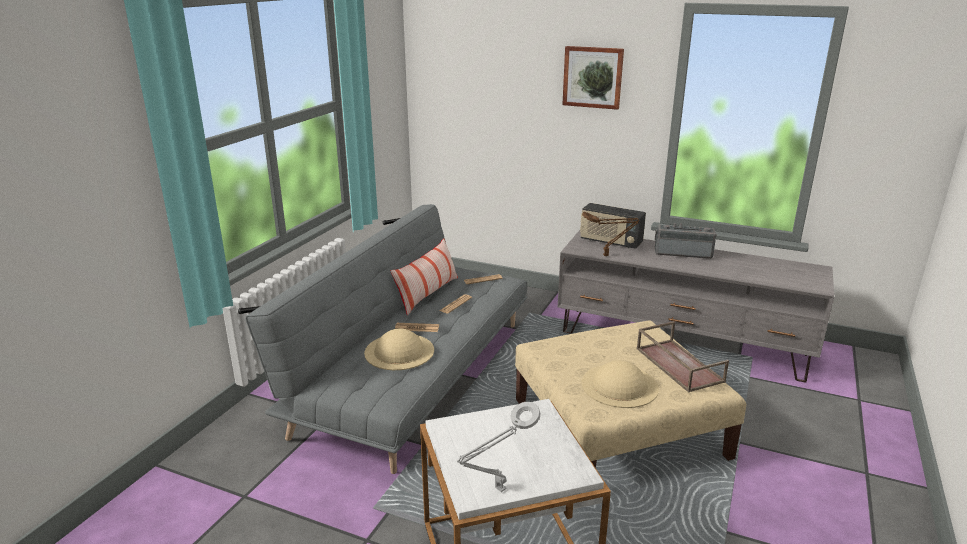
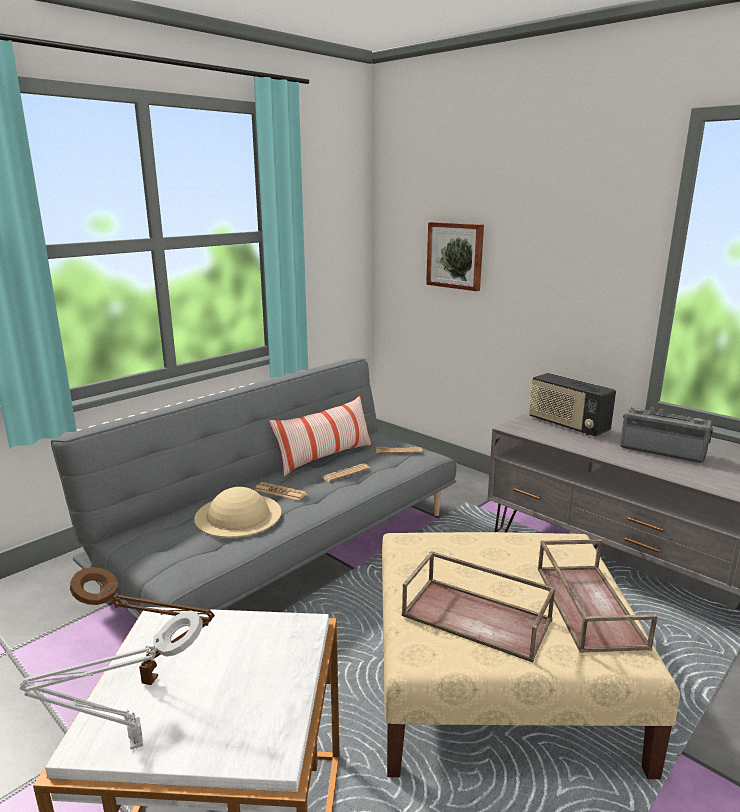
camera: 20 degrees right, 5 degrees down
(593, 77) = (567, 215): picture -> picture (455, 255)
(607, 255) = (551, 440): brown table lamp -> brown table lamp (154, 682)
(619, 385) = (478, 617): beige hat -> brown tray

